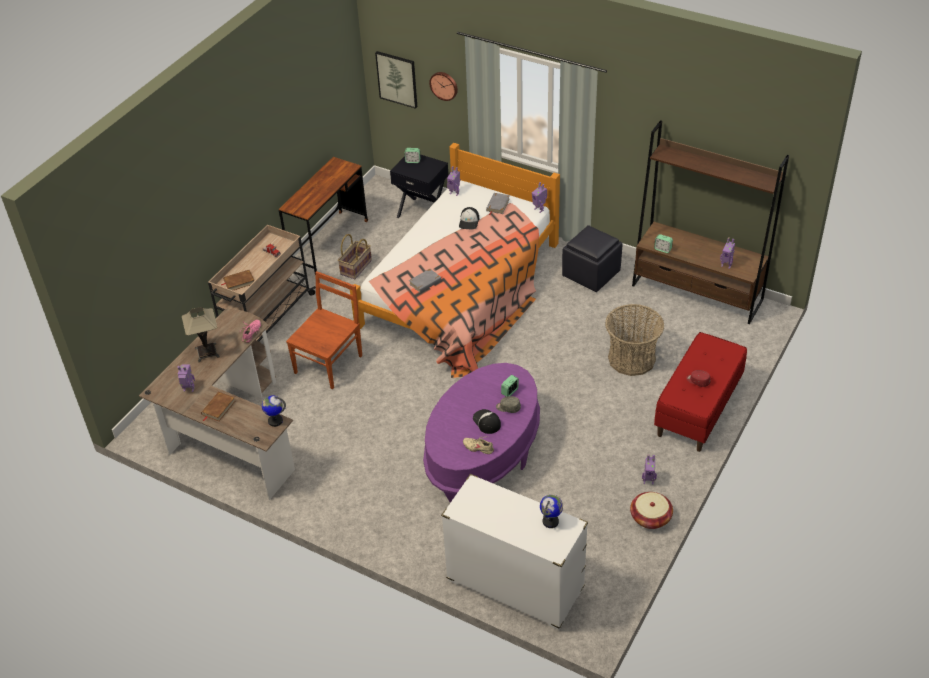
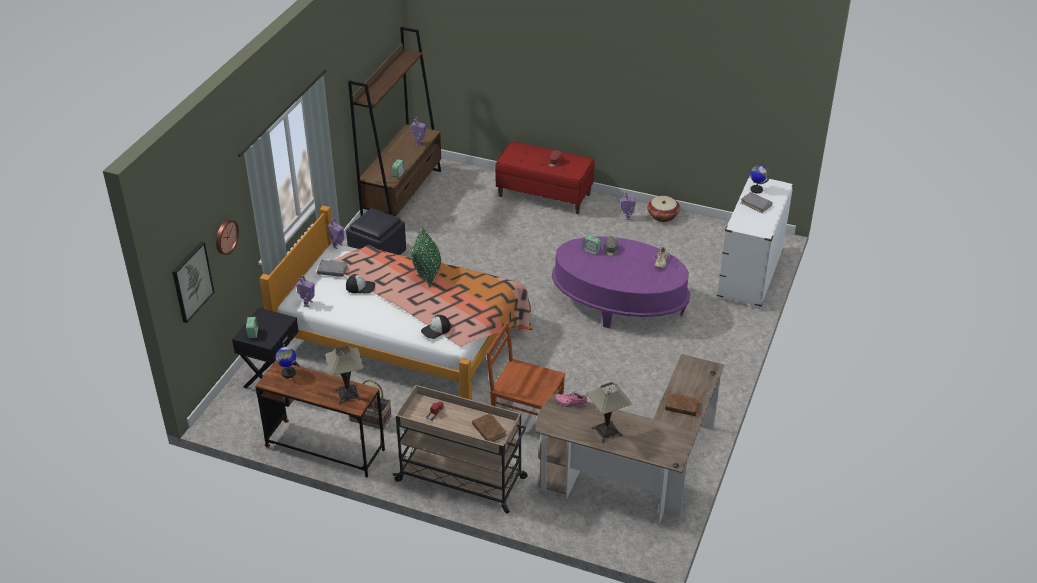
camera: 100 degrees left, 5 degrees down
(188, 390) = (664, 434): toy robot -> none
(275, 421) = (687, 364): globe -> globe (288, 373)
(305, 202) = (348, 394): none -> table lamp
(425, 282) = (459, 307): grey book -> grey book (756, 204)
(482, 263) = (427, 273): none -> green pillow
(486, 422) = (630, 260): cap -> cap (436, 330)
(632, 359) = (491, 228): basket -> none

